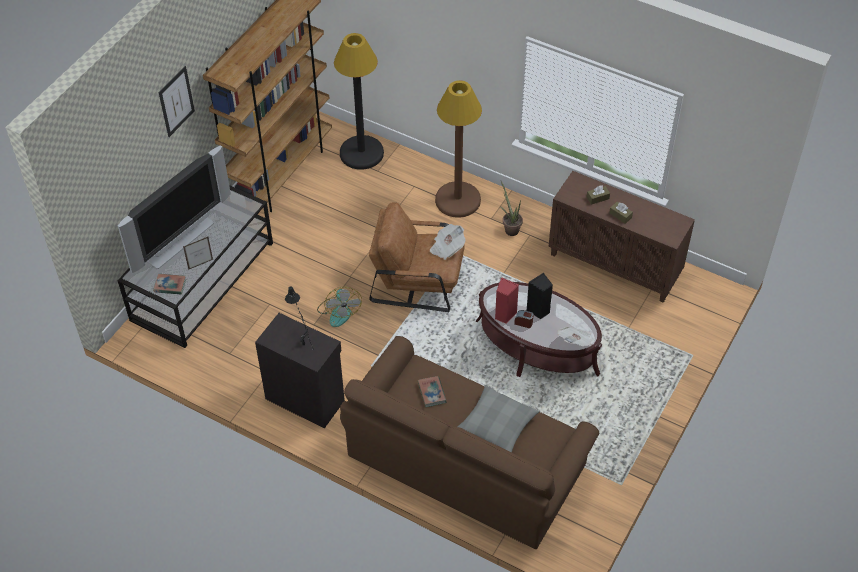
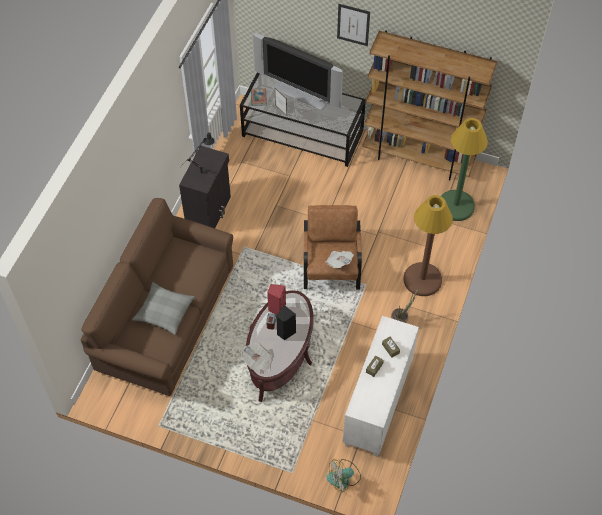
camera: 80 degrees right, 5 degrees up
(339, 311) = (291, 218): fan -> fan (343, 478)
(361, 153) = (456, 206): black floor lamp -> green floor lamp
(432, 393) = (189, 267): book -> none
(615, 265) = (378, 405): brown cabinet -> white cabinet

